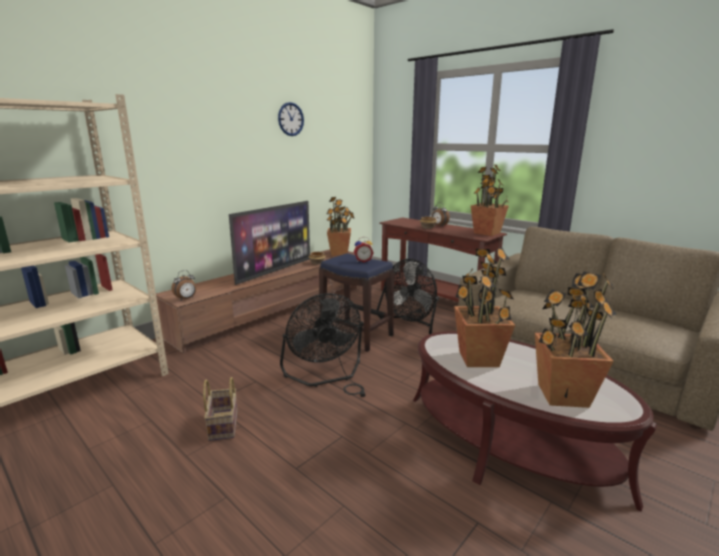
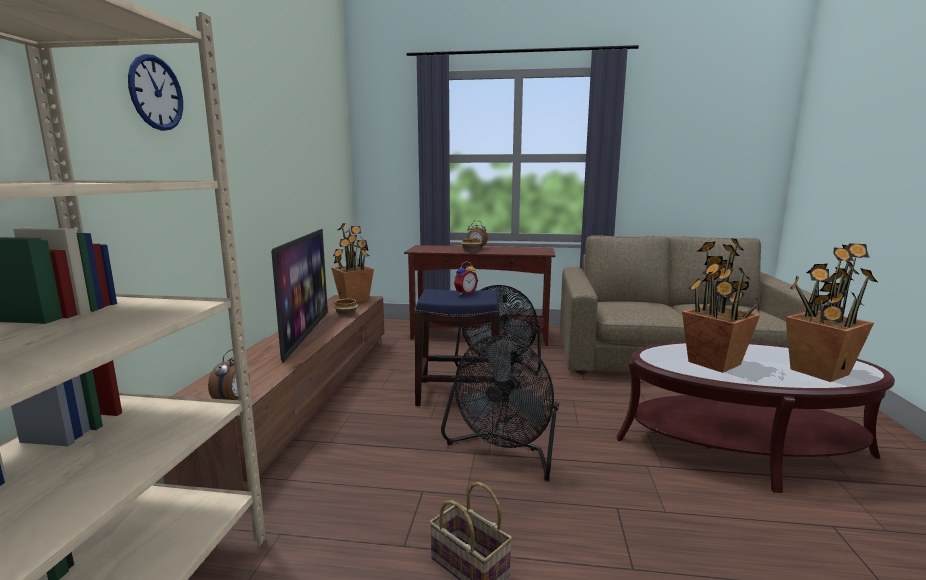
camera: 35 degrees left, 5 degrees down
(290, 119) = (286, 113): wall clock -> wall clock (156, 93)
(330, 376) = (502, 448): black fan -> black fan turned 90 degrees counterclockwise
(487, 233) = (538, 249): potted plant -> none

